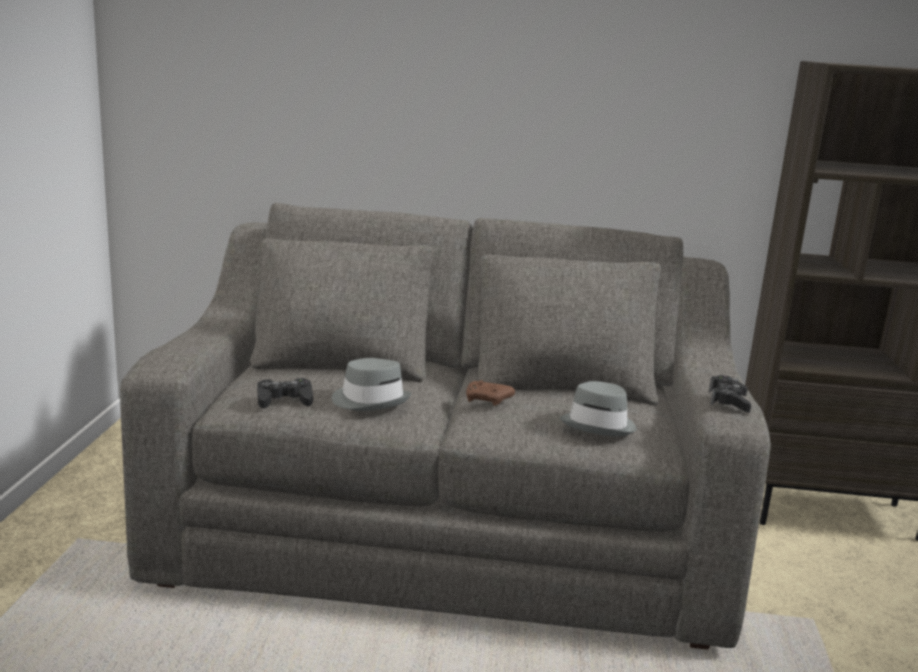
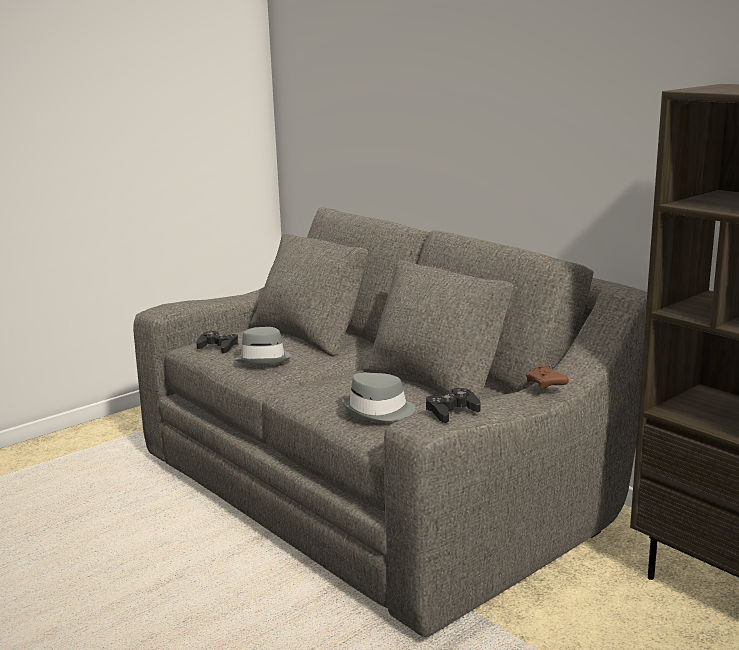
camera: 45 degrees right, 0 degrees up
(488, 400) = (339, 376): brown game controller -> brown game controller (545, 384)

